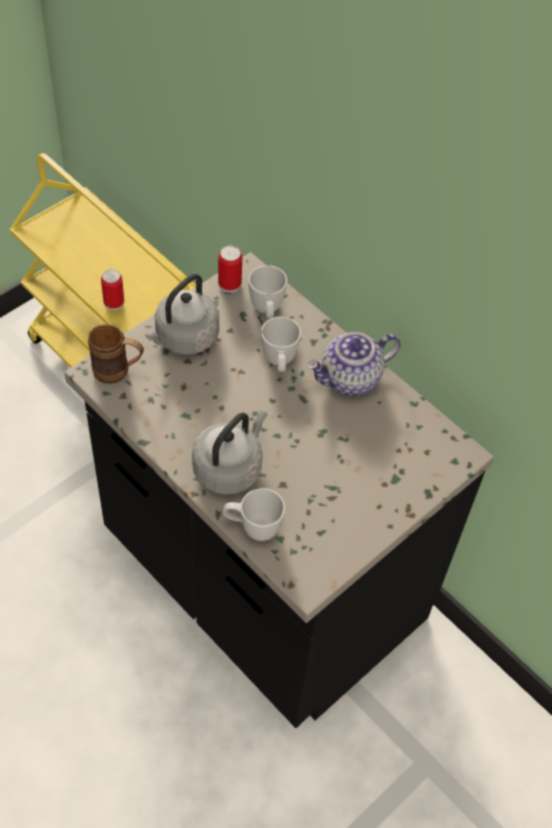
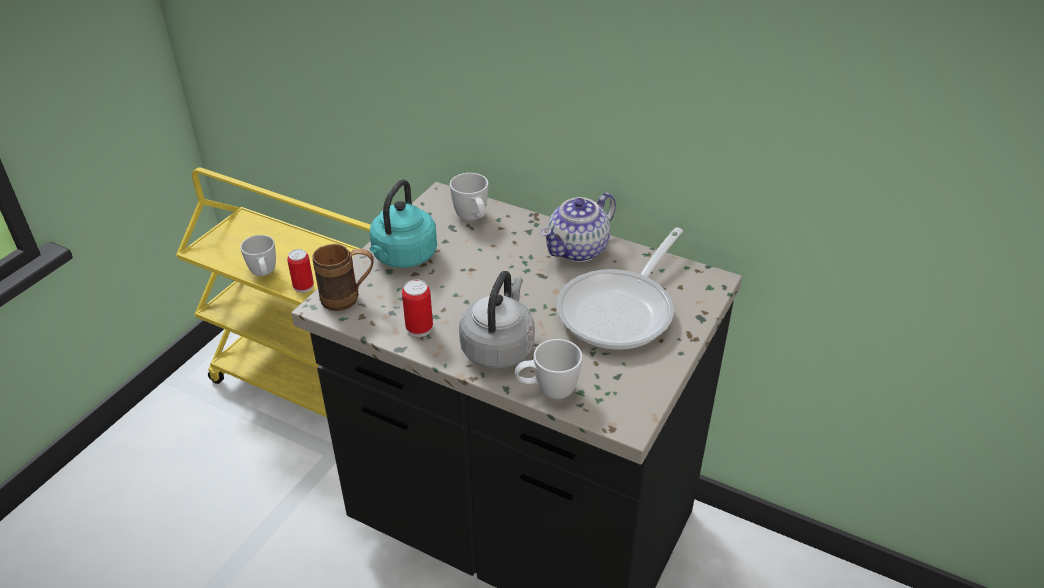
camera: 15 degrees left, 15 degrees down
(184, 338) = (403, 257): grey kettle -> turquoise kettle
(229, 284) = (427, 208): can -> can (419, 328)
(279, 363) = (505, 254): white mug -> white mug (264, 274)
(358, 461) = (621, 310): none -> frying pan

